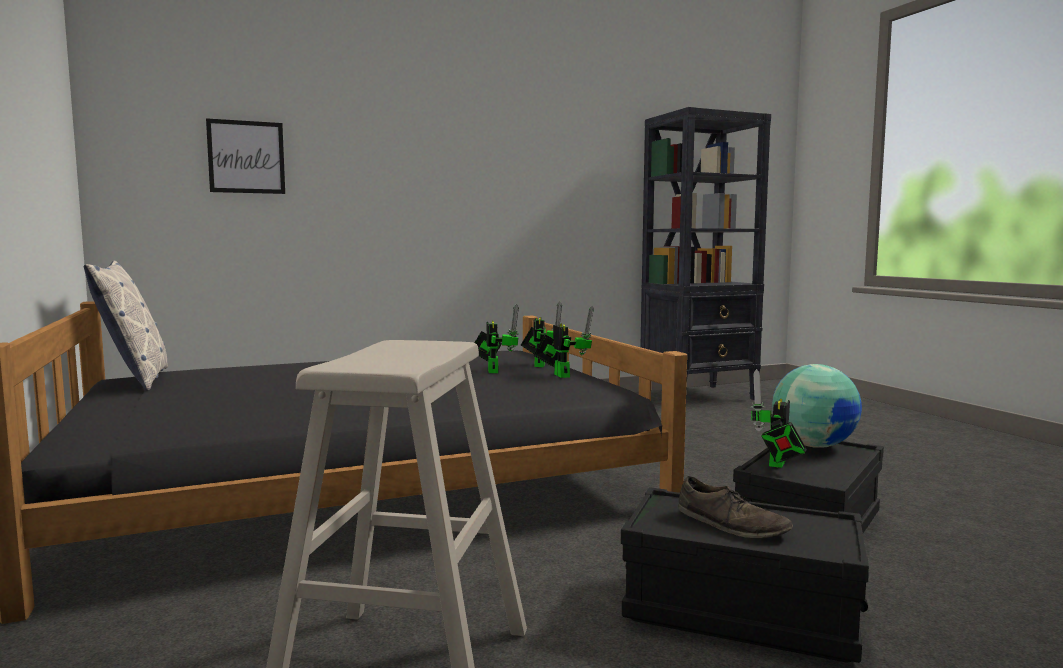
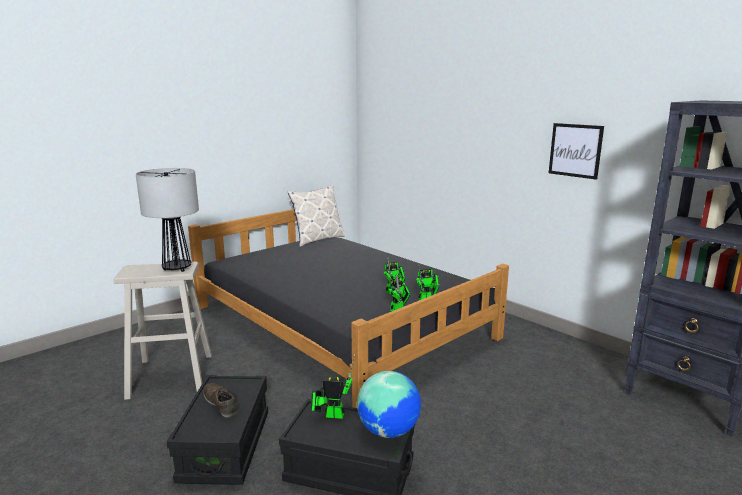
camera: 70 degrees right, 10 degrees up
(246, 157) = (409, 132): picture -> picture (575, 150)
(424, 346) = (176, 269): none -> table lamp
(731, 525) = (221, 403): brown shoe -> brown shoe turned 120 degrees clockwise

